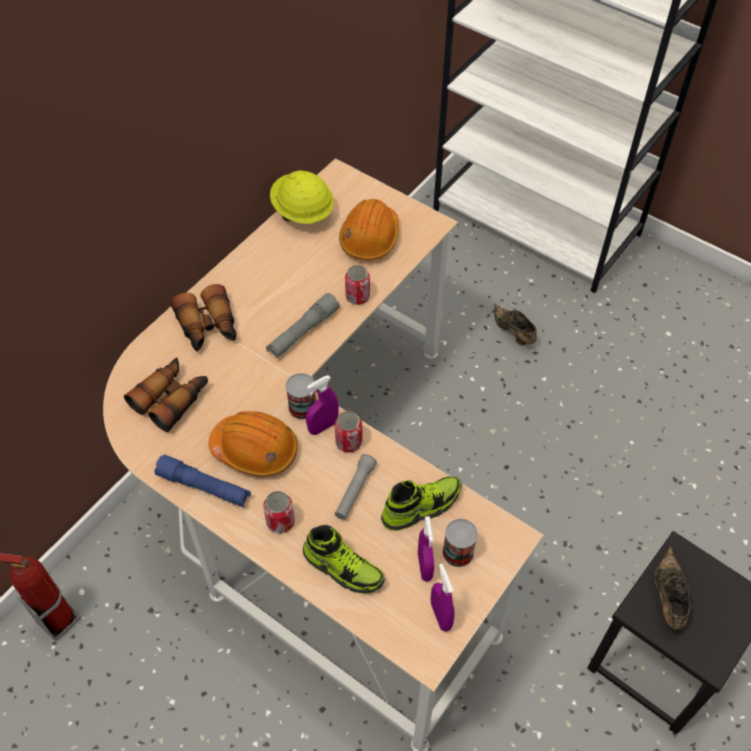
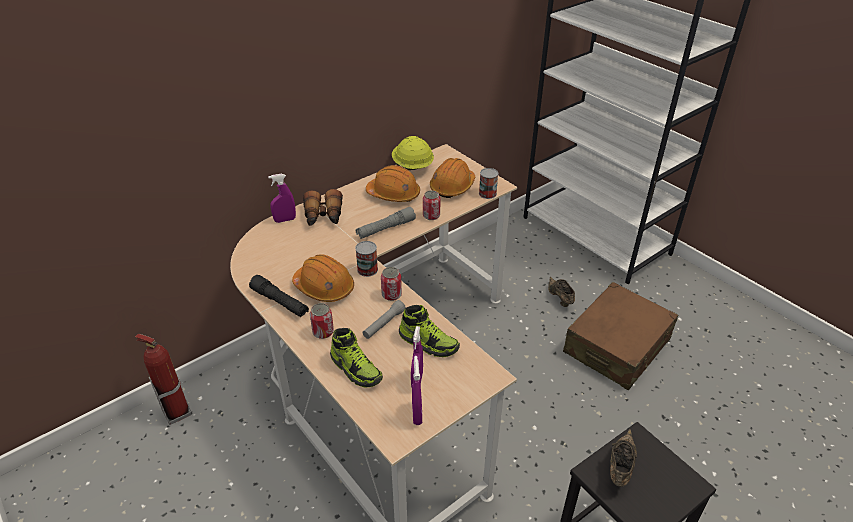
camera: 15 degrees right, 15 degrees down
(171, 398) = (281, 250): binoculars -> none
(204, 487) = (280, 302): blue flashlight -> black flashlight
(293, 268) = (393, 194): none -> orange hard hat
(323, 426) = (377, 283): purple spray bottle -> purple spray bottle (285, 220)
(421, 506) = (428, 342): shoe -> shoe turned 45 degrees clockwise
(458, 552) = (446, 376): can -> can (487, 194)
(601, 391) = (617, 346): none -> brown suitcase

